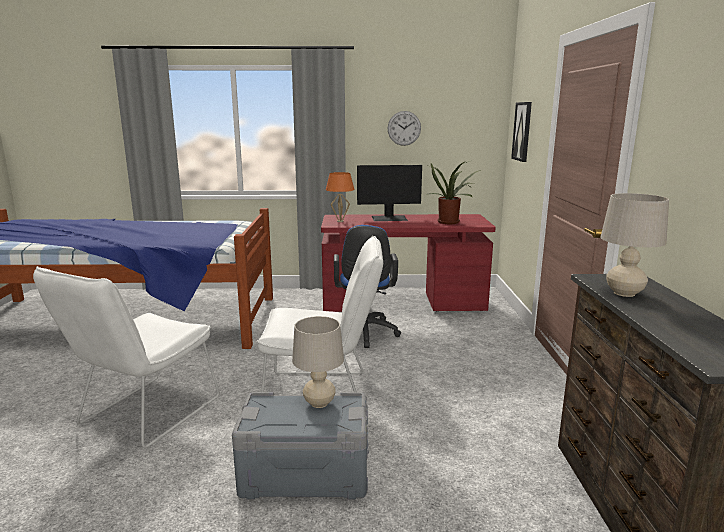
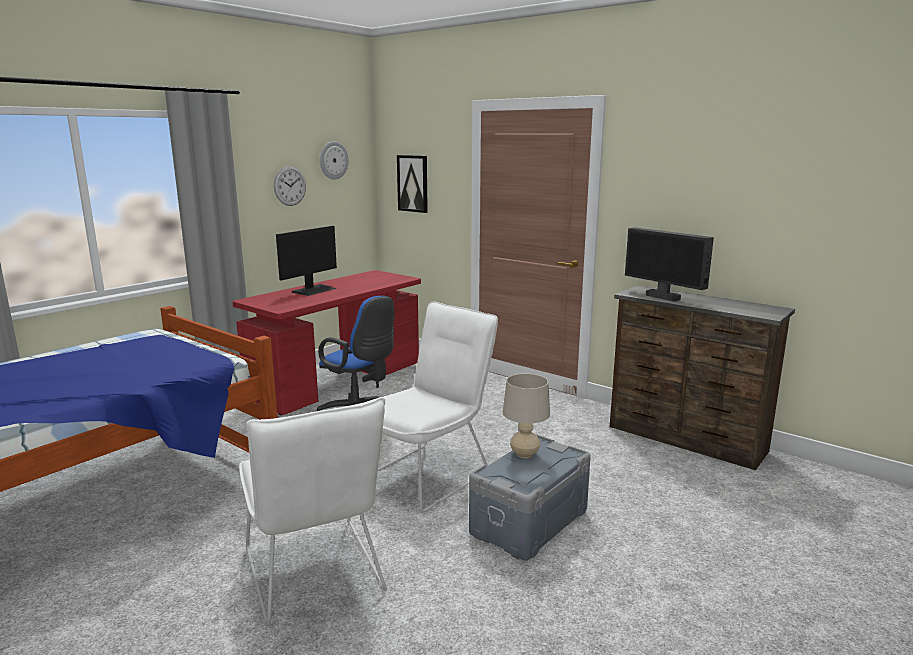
camera: 50 degrees left, 0 degrees up
(340, 221) = (276, 303): orange table lamp -> none
(450, 222) = (375, 282): potted plant -> none
(455, 107) = (333, 160): none -> wall clock
(624, 293) = (663, 297): beige table lamp -> monitor

